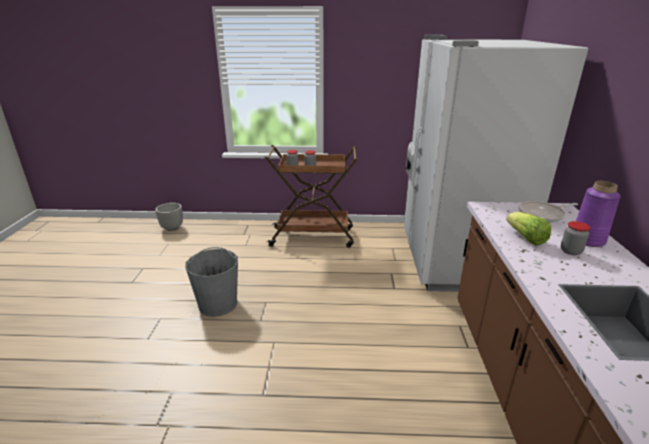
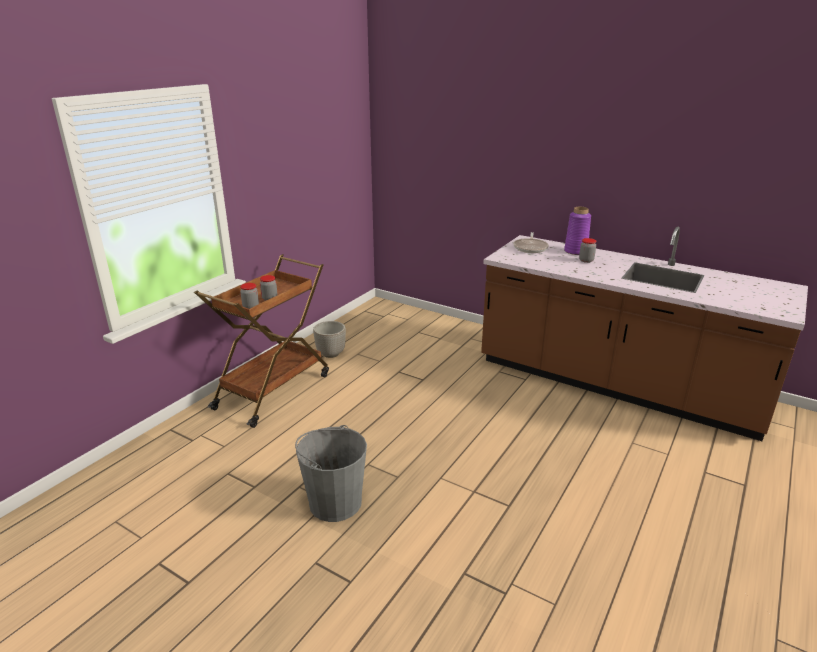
camera: 60 degrees left, 0 degrees up
(172, 228) = (66, 507): planter -> planter (331, 353)
(454, 259) = (411, 333): white fridge -> none
(525, 238) = (559, 264): lettuce -> none

